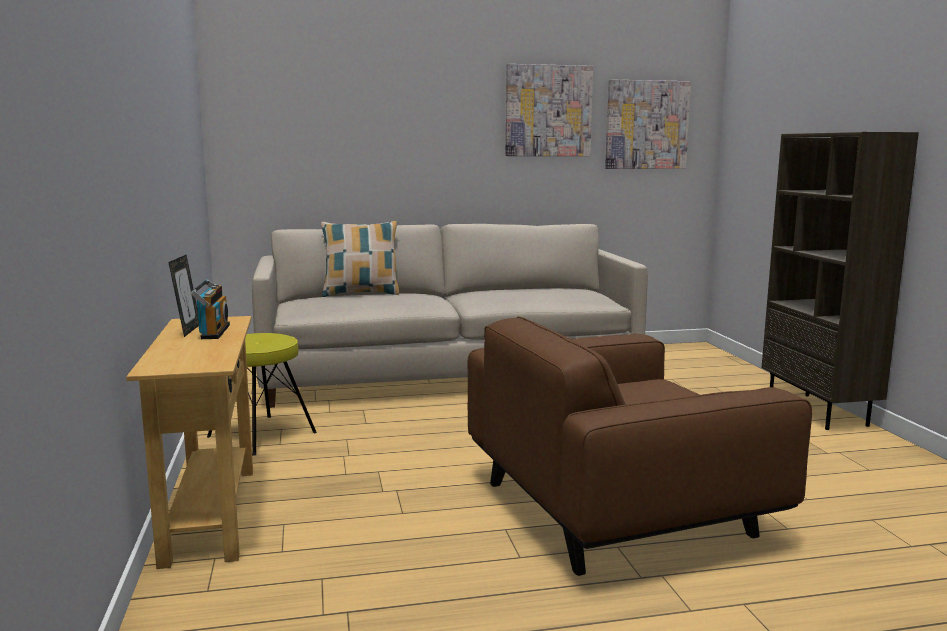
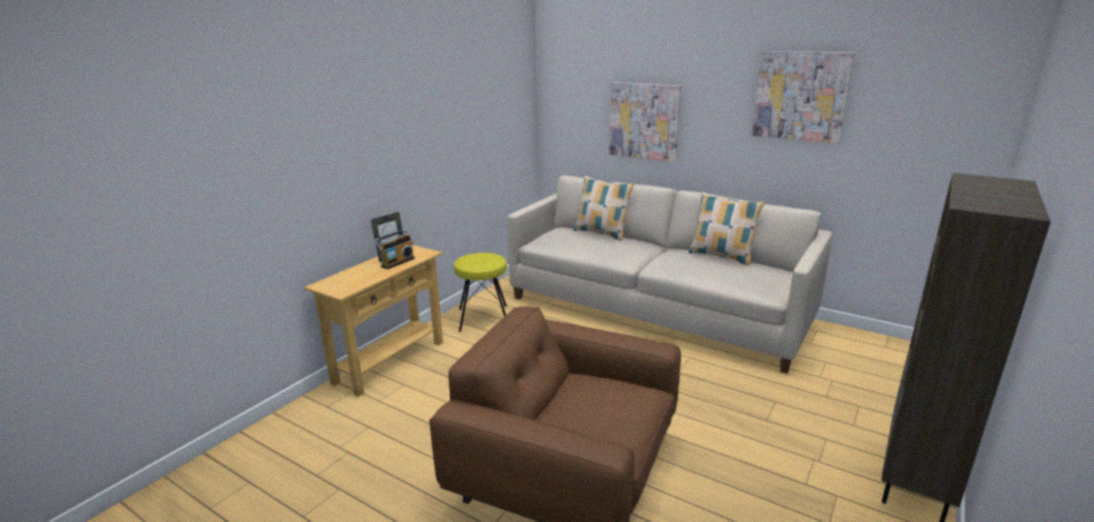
camera: 45 degrees right, 10 degrees up
(518, 288) = (721, 256): none -> pillow
(646, 125) = (915, 115): picture -> picture (644, 121)

